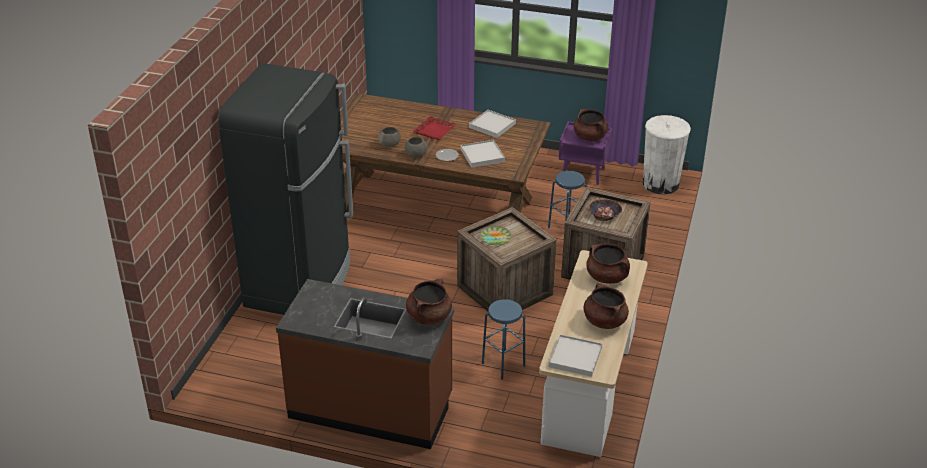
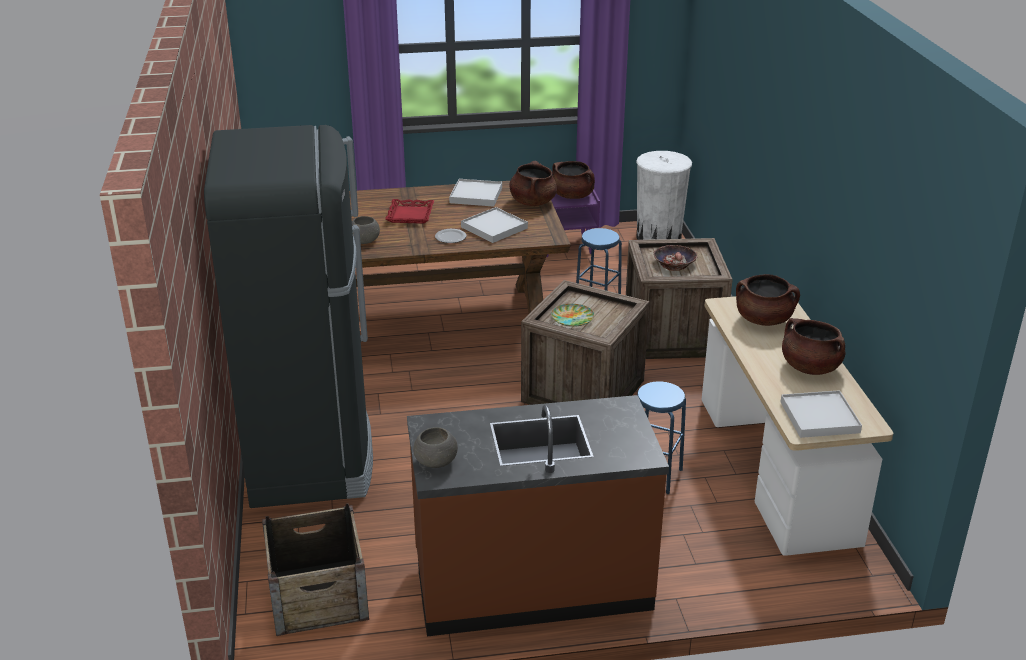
camera: 25 degrees left, 5 degrees down
(245, 373) = (317, 596): none -> crate
(415, 154) = (409, 244): grey bowl -> grey bowl (435, 461)
(429, 316) = (617, 416): brown cooking pot -> brown cooking pot (532, 202)

